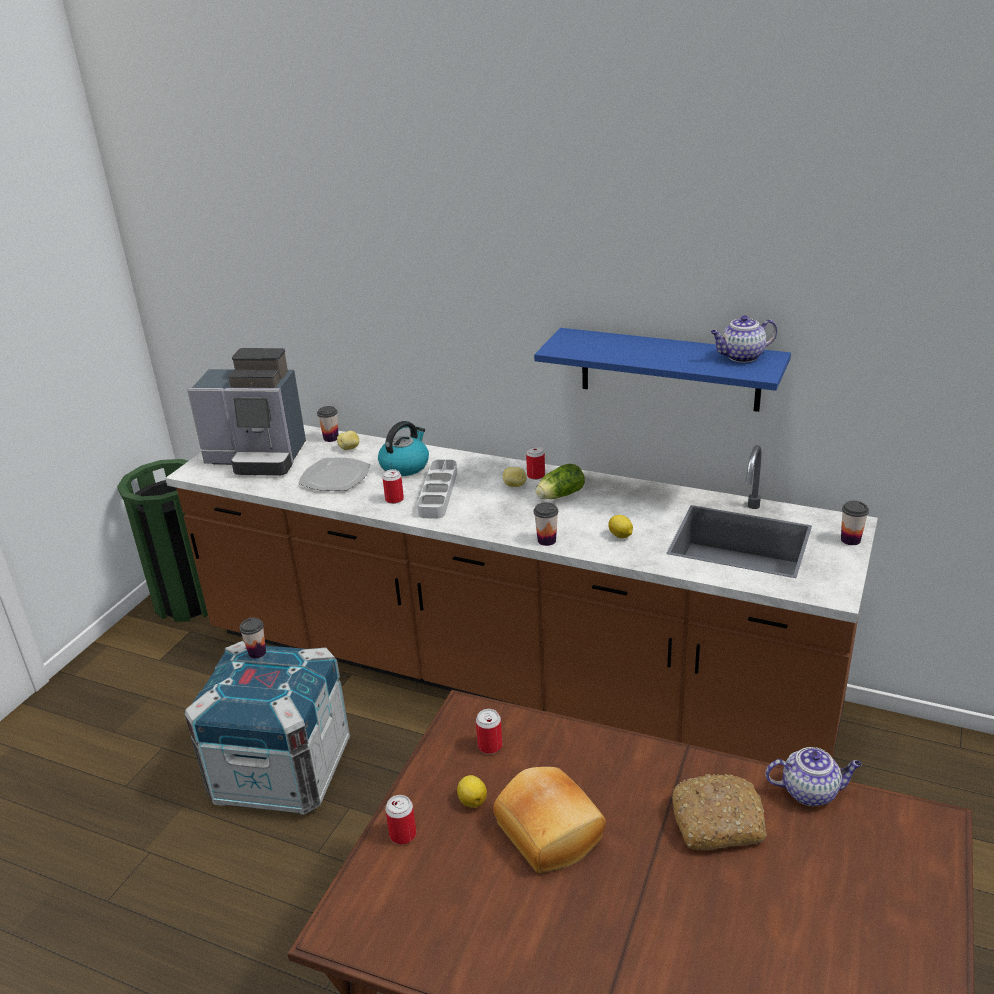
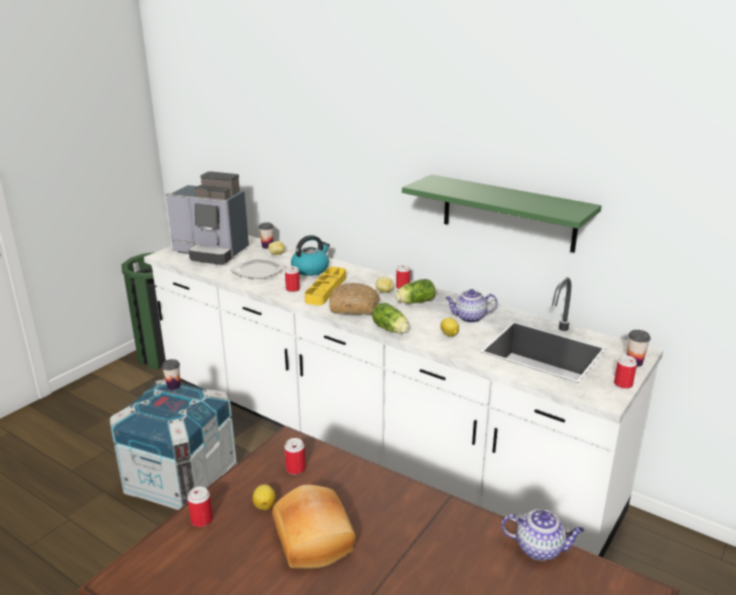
camera: 10 degrees right, 5 degrees down
(438, 493) = (326, 289): grey tray -> yellow tray
(507, 676) = (368, 442): brown counter -> white counter
(546, 540) = (391, 330): cup -> lettuce
(669, 369) = (508, 213): blue shelf -> green shelf
(718, 821) = (453, 556): bread -> bread (354, 307)
(741, 357) = (559, 204): teapot -> teapot (469, 318)
(847, 571) = (623, 384): none -> can

